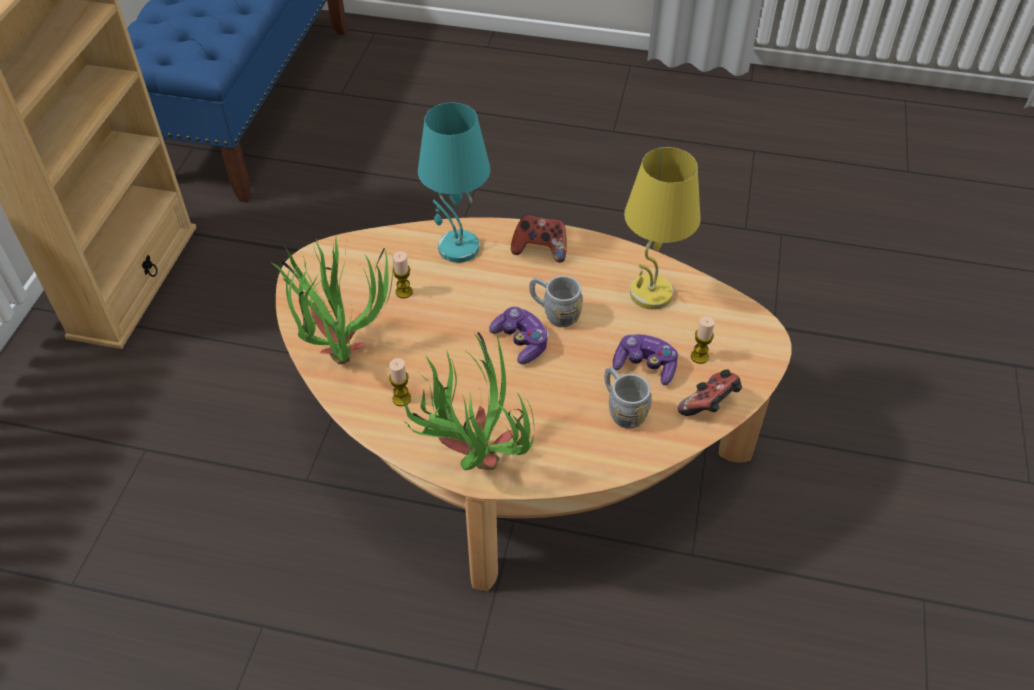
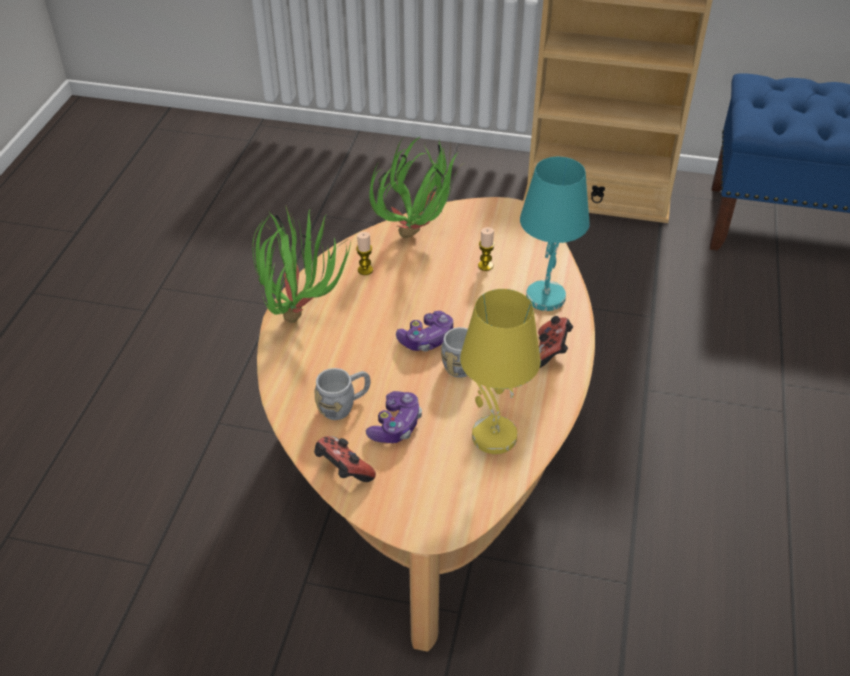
camera: 90 degrees right, 5 degrees down
(699, 356) = (407, 469): candle -> none

